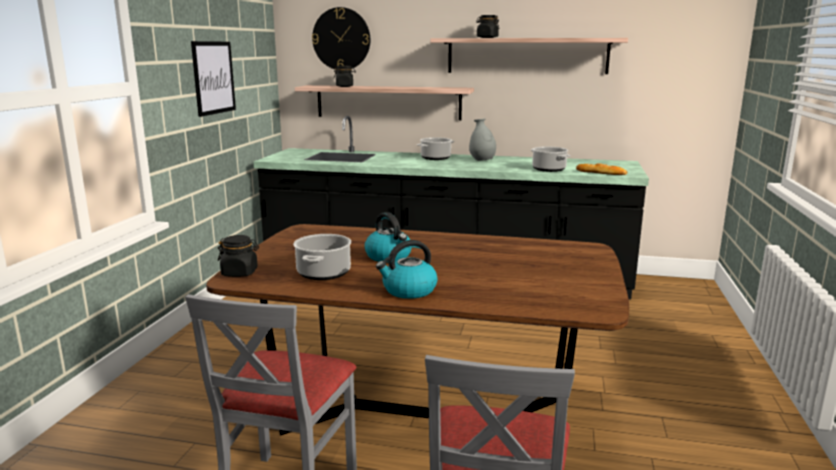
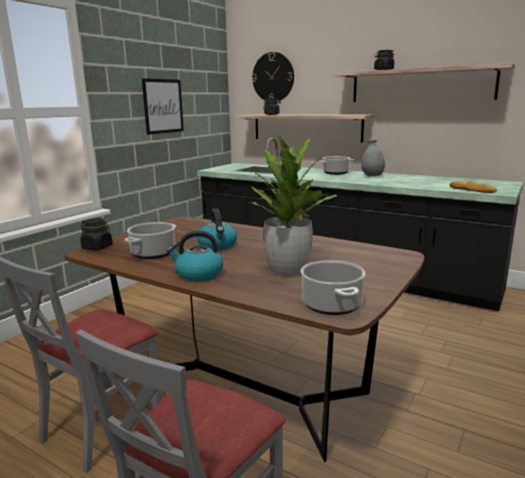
camera: 20 degrees right, 0 degrees up
(498, 276) = (288, 271): none -> potted plant
(548, 169) = (423, 185): cooking pot -> cooking pot (331, 304)

